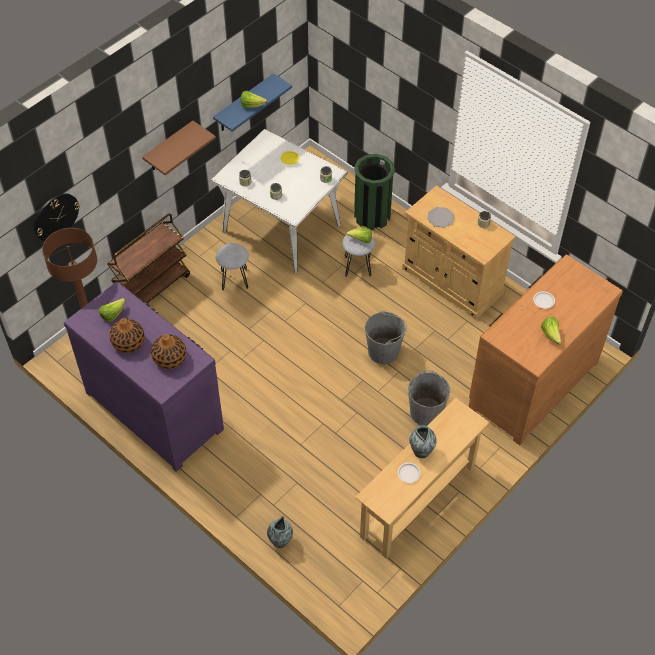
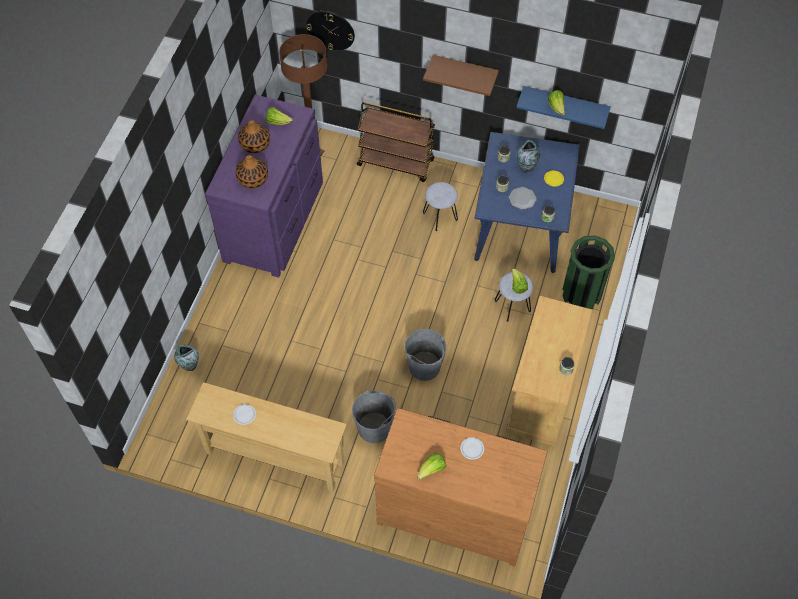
camera: 65 degrees right, 5 degrees up
(282, 228) = (520, 227): white dining table -> blue dining table
(421, 450) = (273, 416): vase -> vase (526, 166)
(440, 218) = (550, 328): plate -> plate (522, 199)

